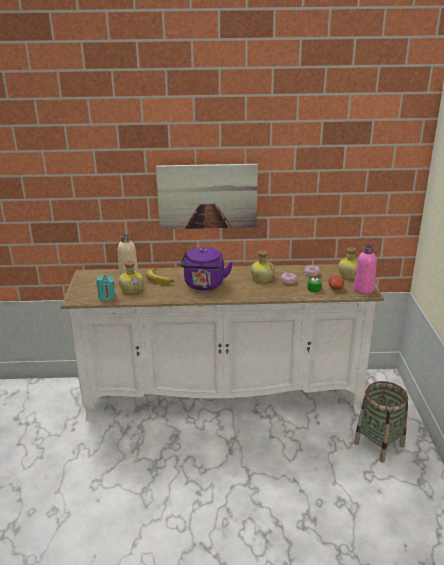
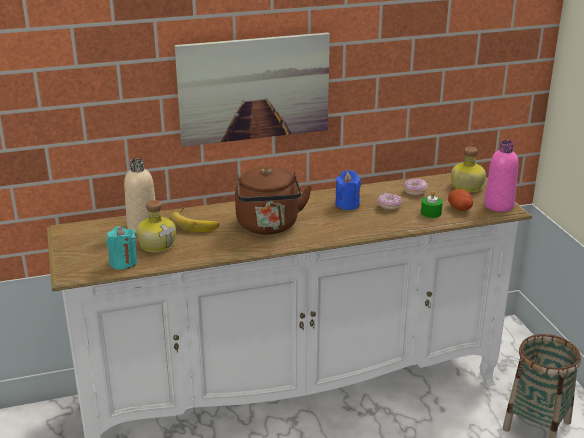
camera: 15 degrees left, 0 degrees up
(204, 285) = (268, 226): purple kettle -> brown kettle
(261, 277) = (347, 205): bottle -> blue candle

